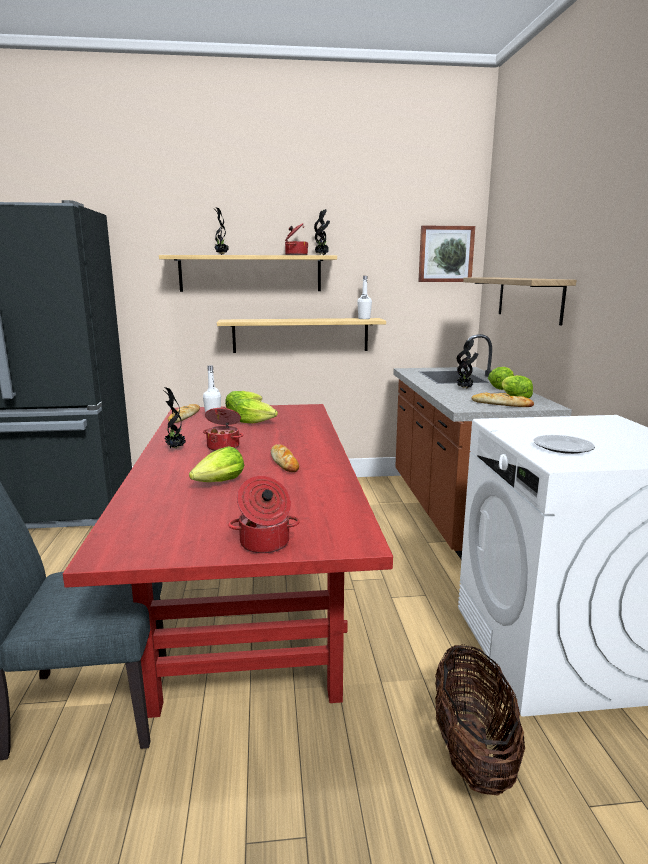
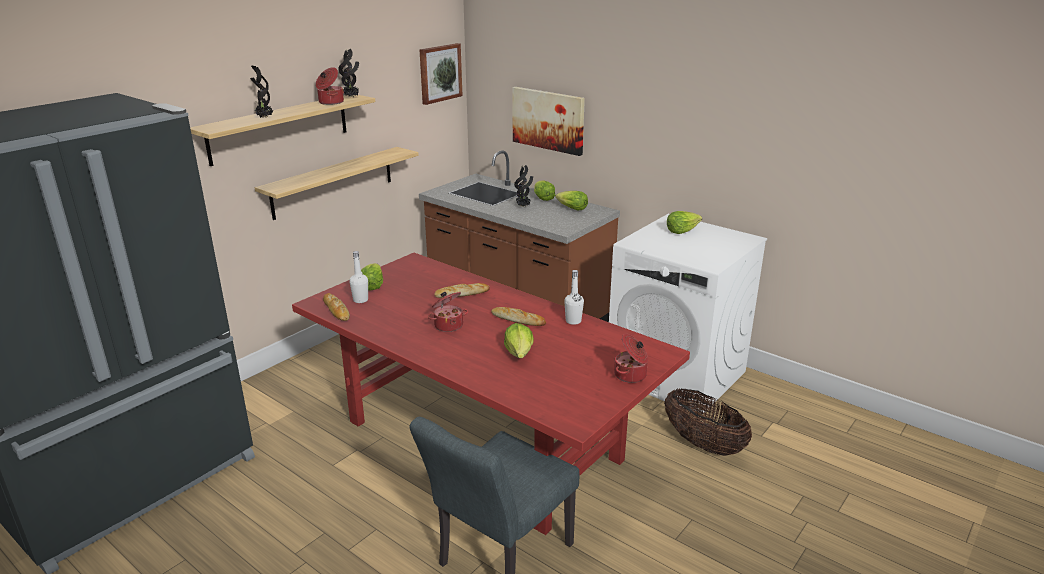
camera: 45 degrees left, 10 degrees up
(174, 448) = (417, 342): potted plant -> none
(255, 422) = (412, 293): lettuce -> lettuce (681, 231)
(364, 318) = (391, 152): white bottle -> white bottle (573, 321)
(501, 404) = (576, 218): bread -> bread (462, 294)
(529, 298) = (548, 120): shelf -> picture
(562, 447) = (693, 252): plate -> none

